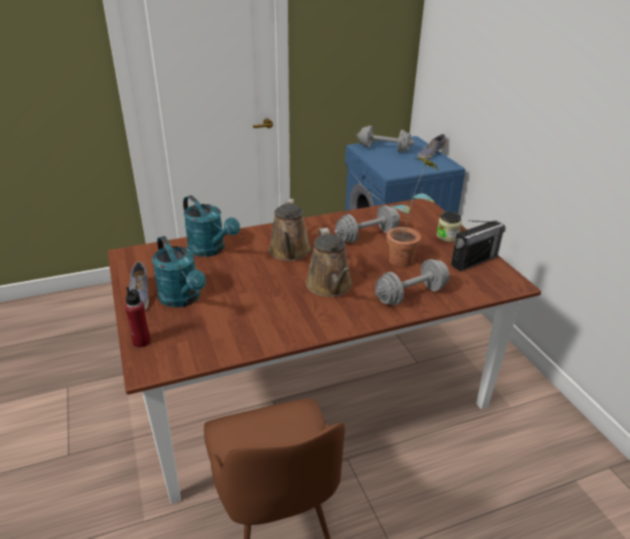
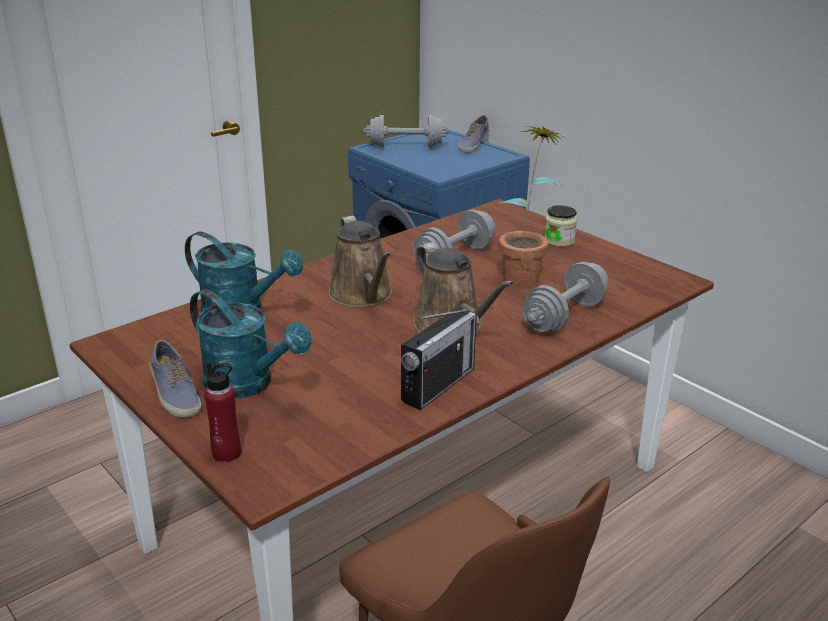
camera: 20 degrees left, 5 degrees down
(474, 261) = (612, 263): radio -> radio (438, 385)

